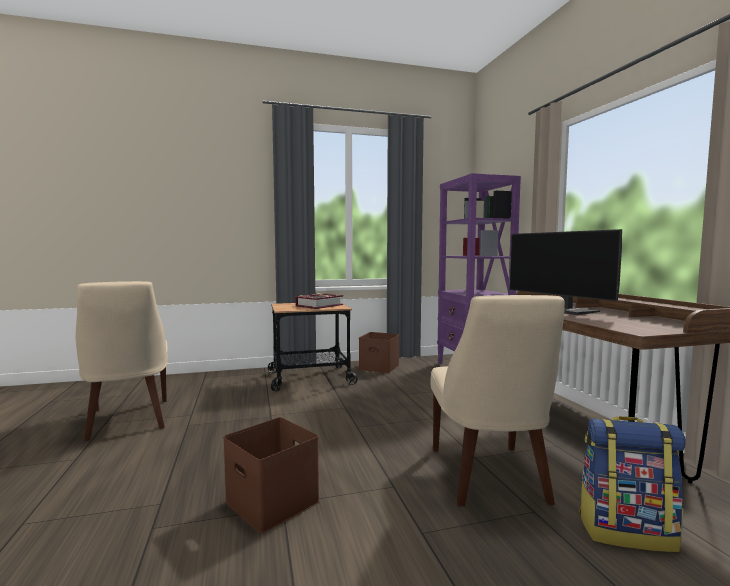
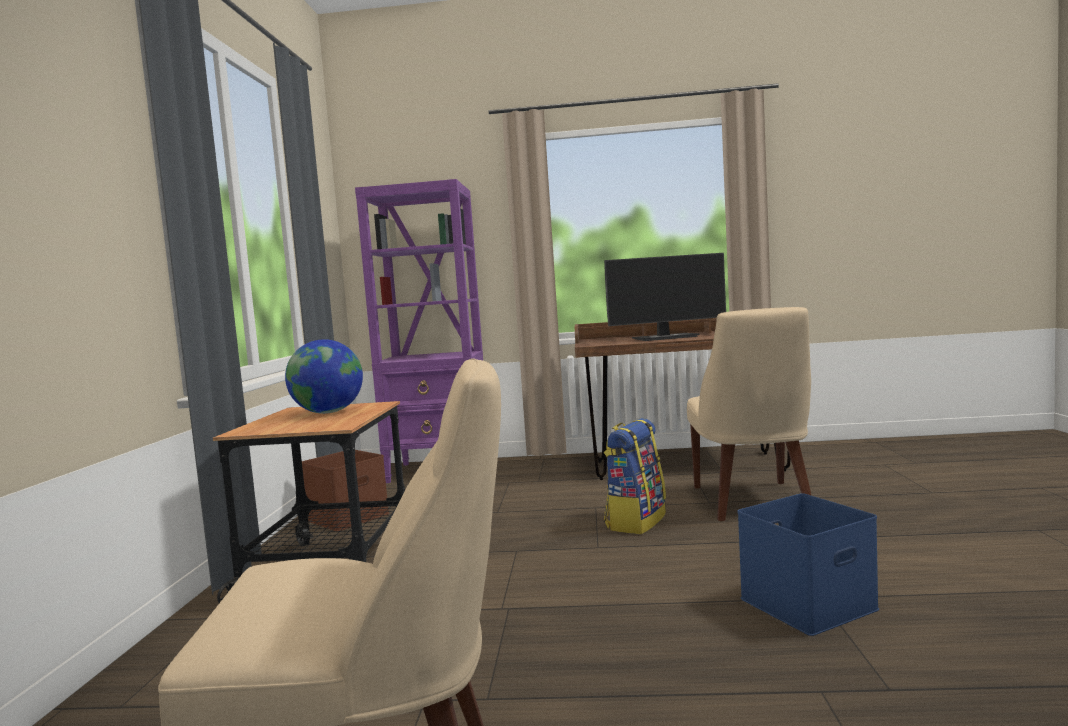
camera: 70 degrees left, 0 degrees up
(274, 502) = (807, 602): brown storage box -> blue storage box
(319, 305) = (328, 412): book -> globe
(489, 477) = (753, 503): beige chair -> beige chair turned 75 degrees clockwise
(626, 531) = (836, 480): backpack -> backpack (635, 521)

